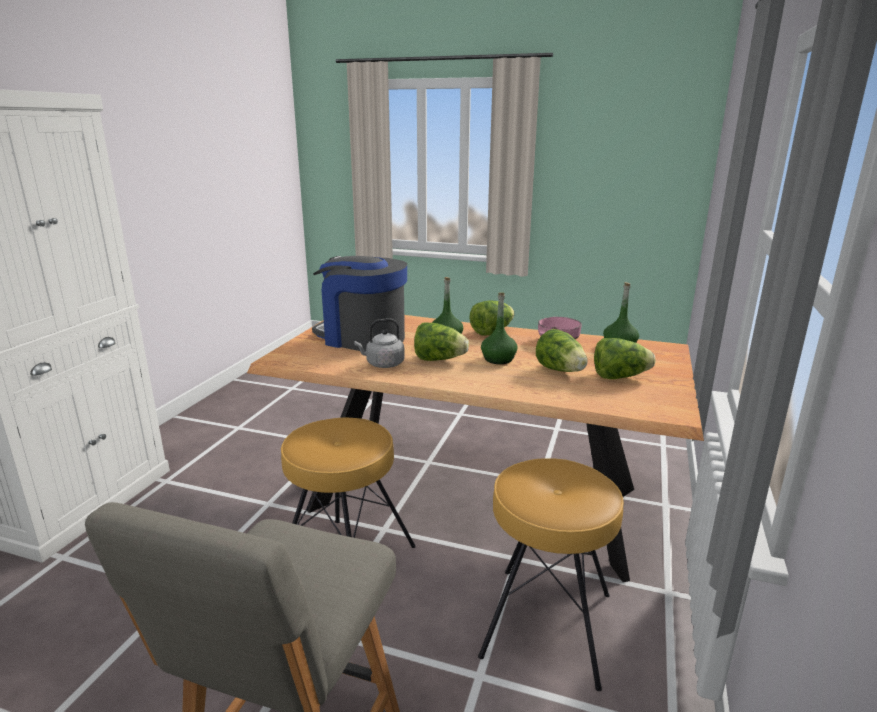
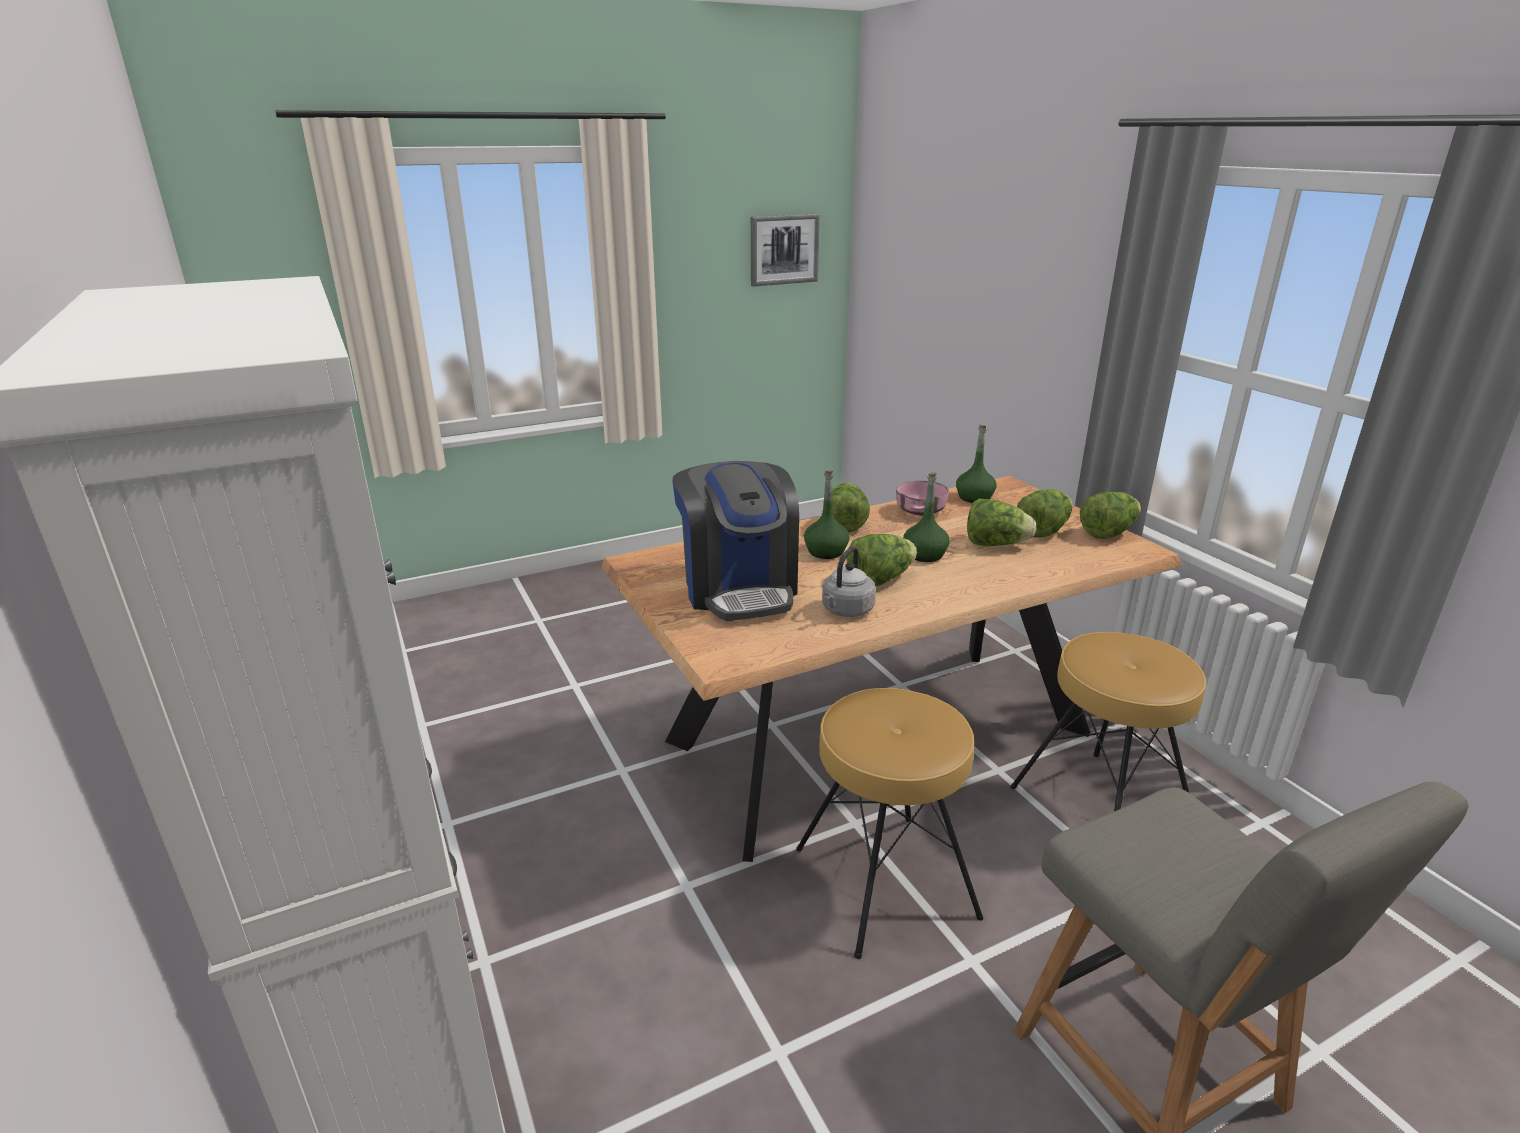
camera: 45 degrees left, 5 degrees up
(362, 337) = (739, 588): coffee machine -> coffee machine turned 90 degrees counterclockwise
(649, 155) = (784, 249): none -> picture
(671, 395) = (1108, 533): none -> lettuce

